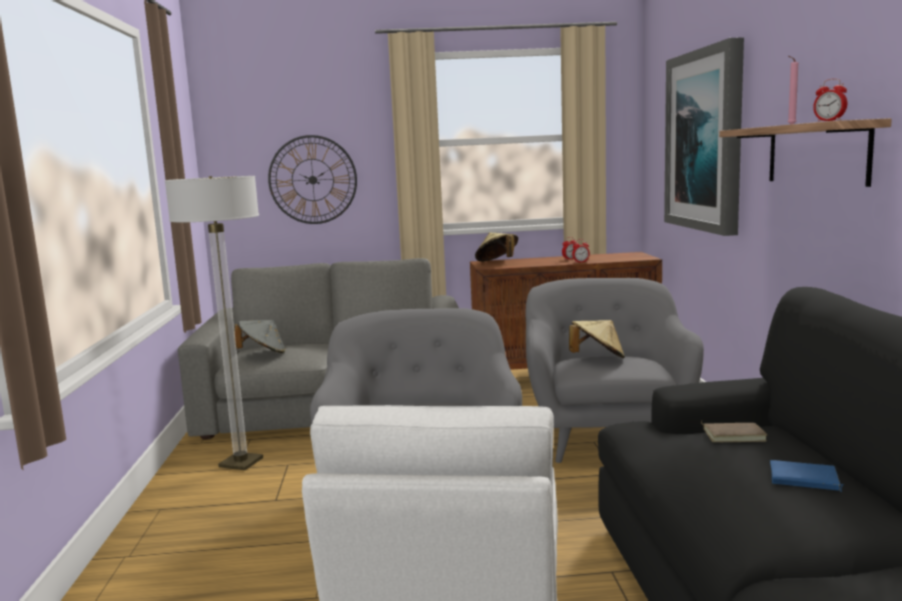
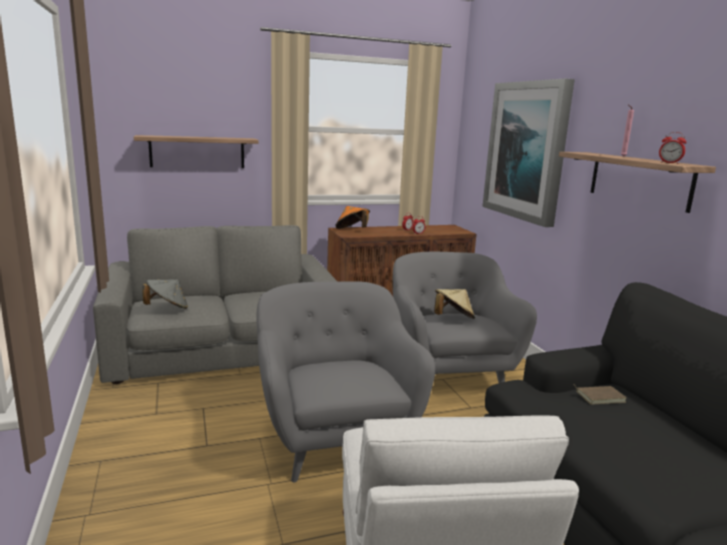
camera: 15 degrees left, 5 degrees up
(241, 463) = (159, 408): floor lamp -> none
(312, 180) = (197, 152): wall clock -> shelf
(497, 262) = (352, 230): beige hat -> orange hat
(803, 480) = (672, 439): blue book -> none

